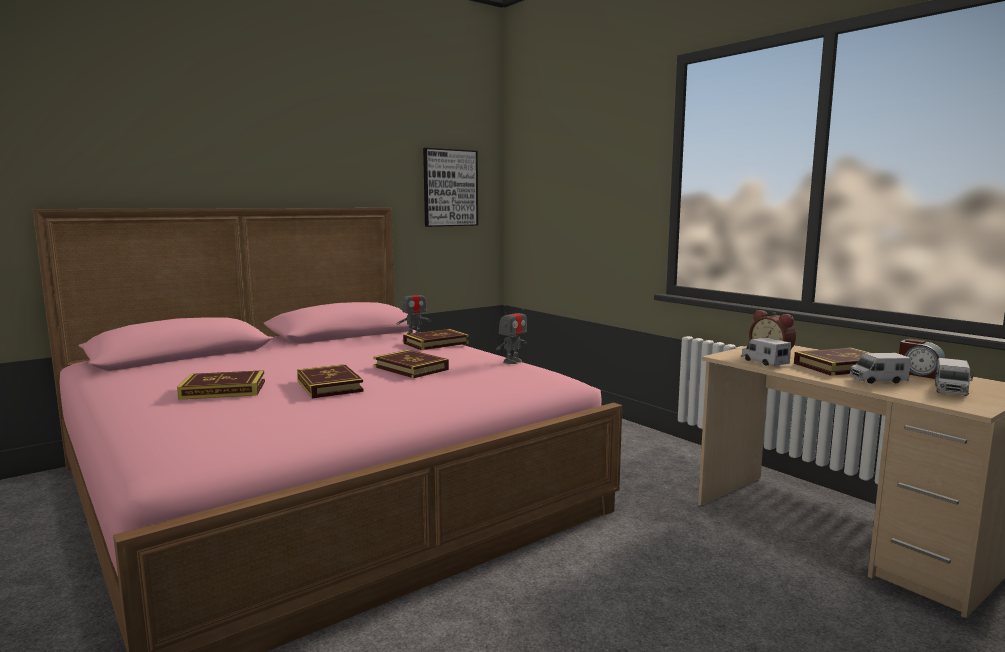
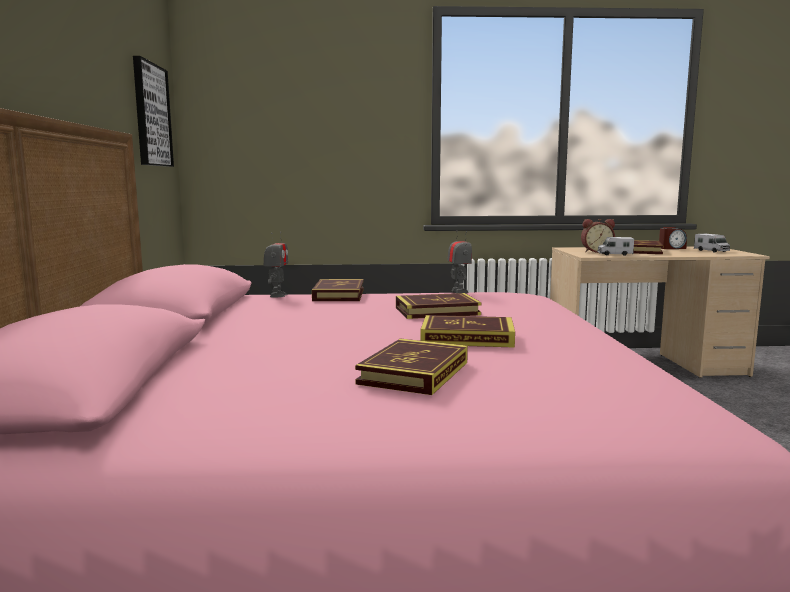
camera: 55 degrees left, 0 degrees up
(877, 380) = (681, 252): toy truck -> none

